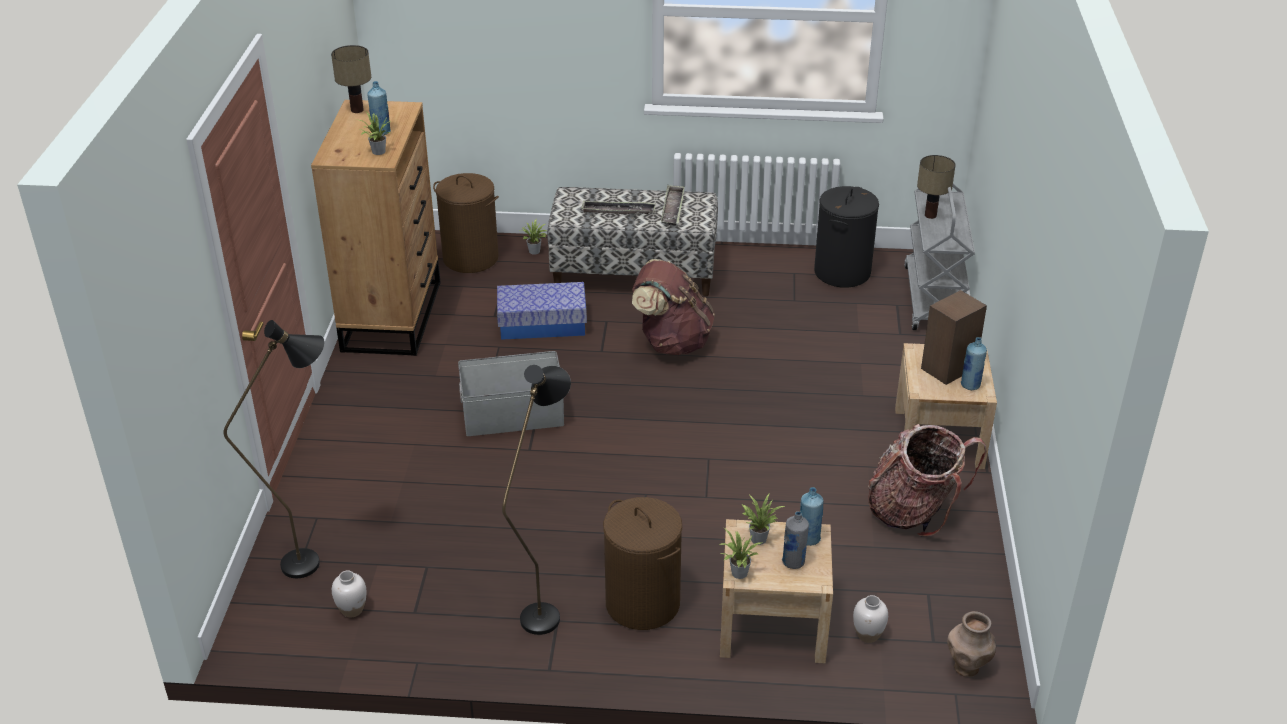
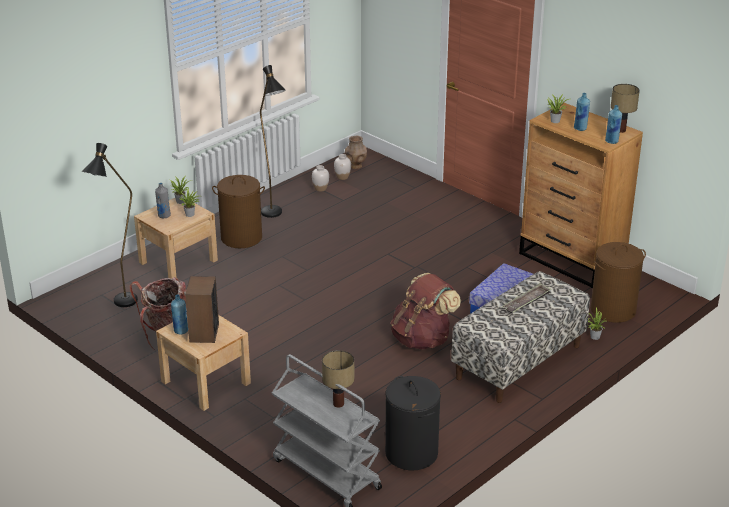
camera: 130 degrees right, 5 degrees down
(315, 561) = (385, 179): black floor lamp -> black floor lamp (121, 305)
(512, 416) = (422, 260): grey storage box -> none
(672, 209) = (503, 323): tray -> none
(809, 538) = (169, 226): blue bottle -> blue bottle (612, 141)
(868, 635) = (133, 281): white vase -> white vase (320, 189)
(967, 667) = (76, 294): brown vase -> brown vase (356, 166)

